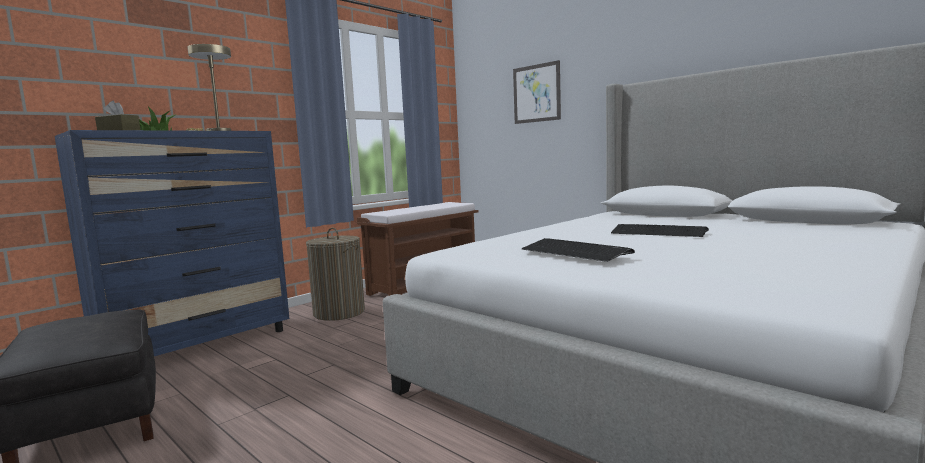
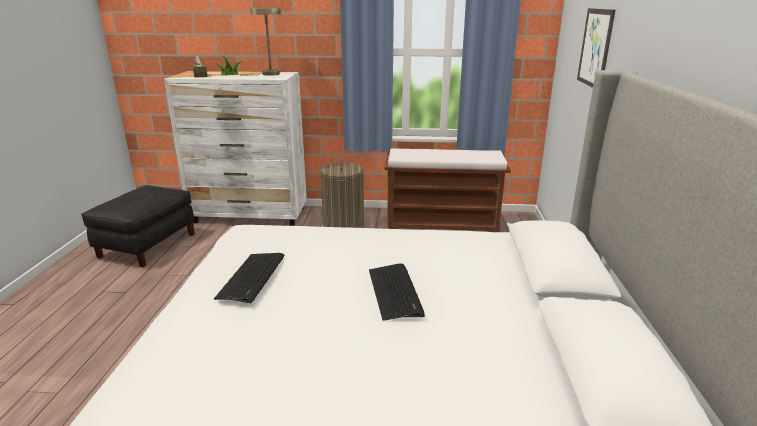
camera: 50 degrees right, 15 degrees up
(198, 345) = (250, 215): blue dresser -> white dresser

